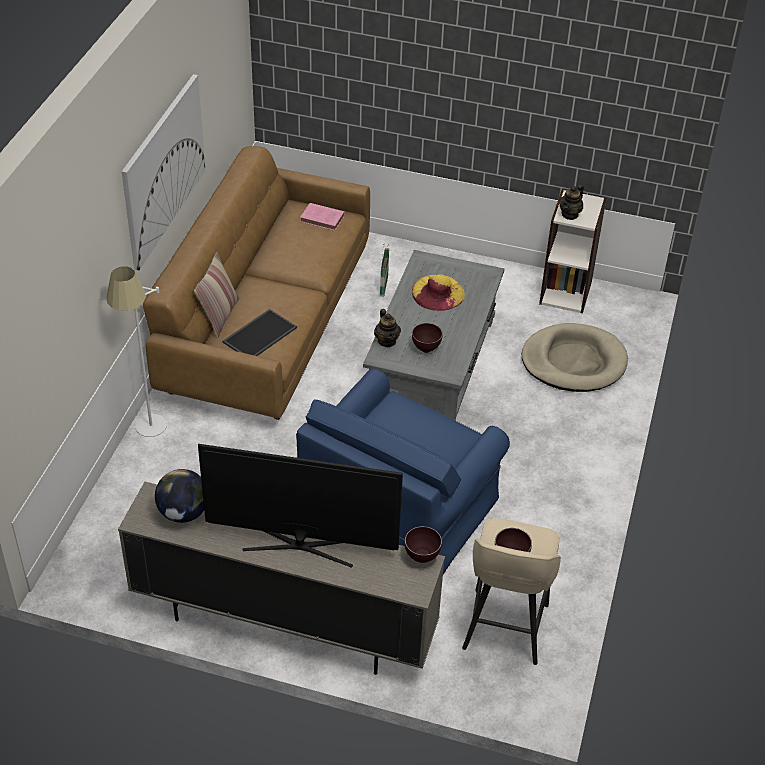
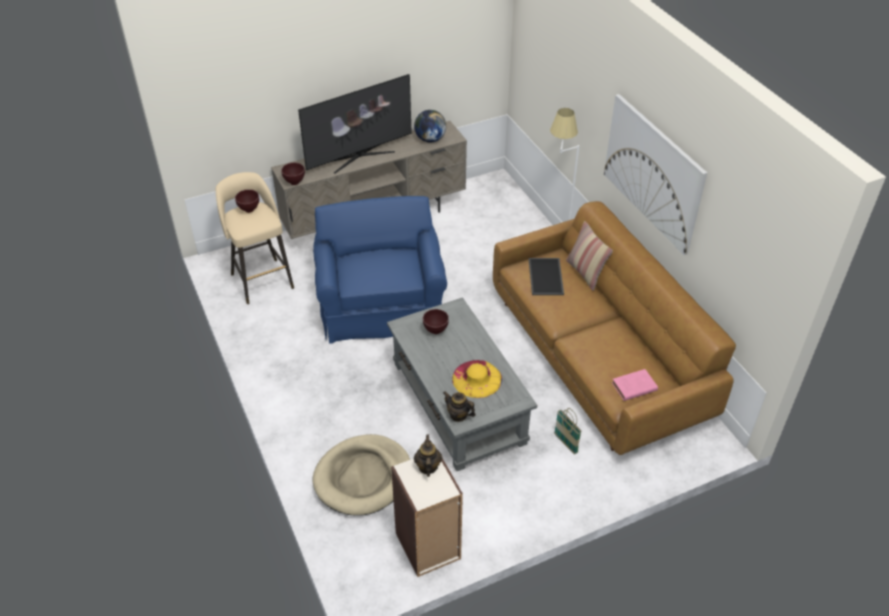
camera: 140 degrees right, 0 degrees up
(387, 341) = (466, 320): teapot -> teapot (458, 415)

